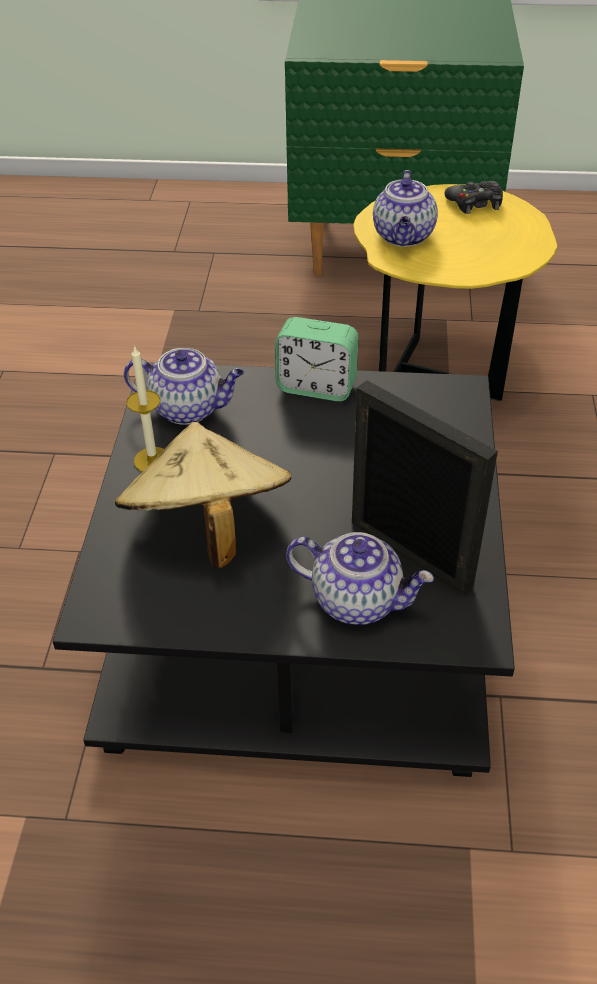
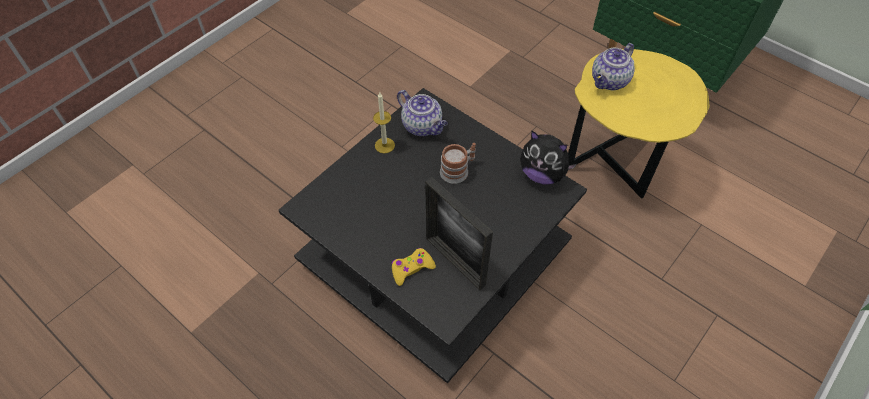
camera: 35 degrees right, 10 degrees up
(207, 528) = (379, 194): beige hat -> none
(296, 437) = (458, 170): none -> mug
(316, 387) = (492, 147): alarm clock -> none
(357, 599) = (411, 268): teapot -> yellow game controller
(410, 554) = (455, 261): picture frame -> picture frame turned 150 degrees clockwise
(416, 386) = (542, 174): none -> plush toy
(475, 203) = (673, 79): black game controller -> none

